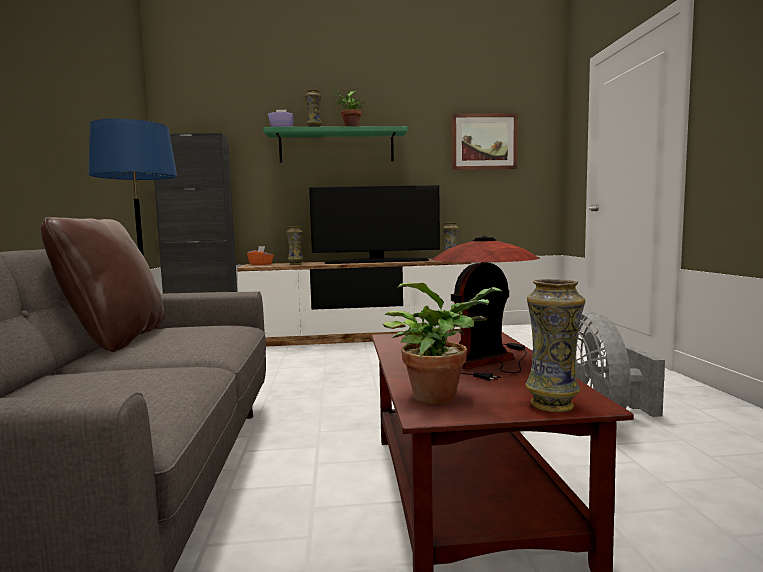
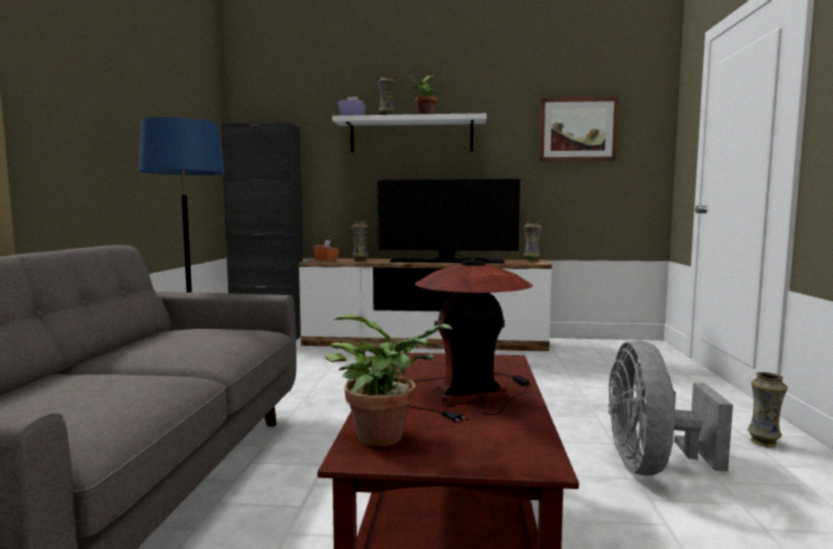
camera: 10 degrees right, 0 degrees up
(116, 340) = (138, 339): brown pillow -> none
(336, 147) = (411, 135): green shelf -> white shelf
(553, 405) = (497, 461): vase -> vase (764, 442)

